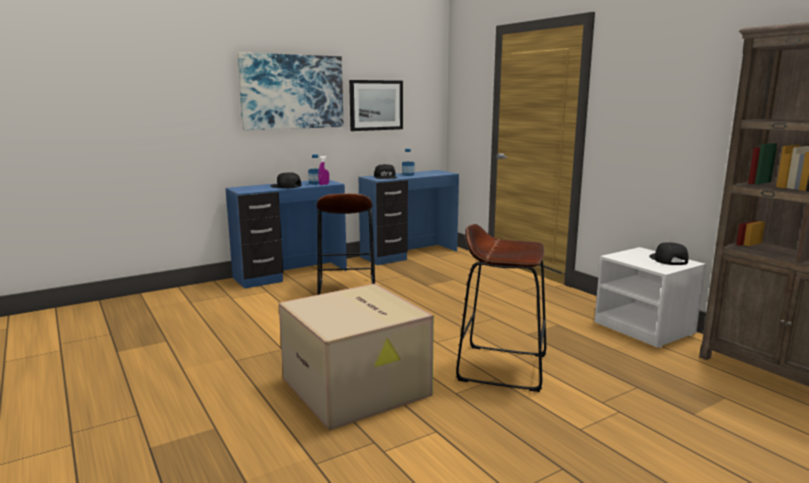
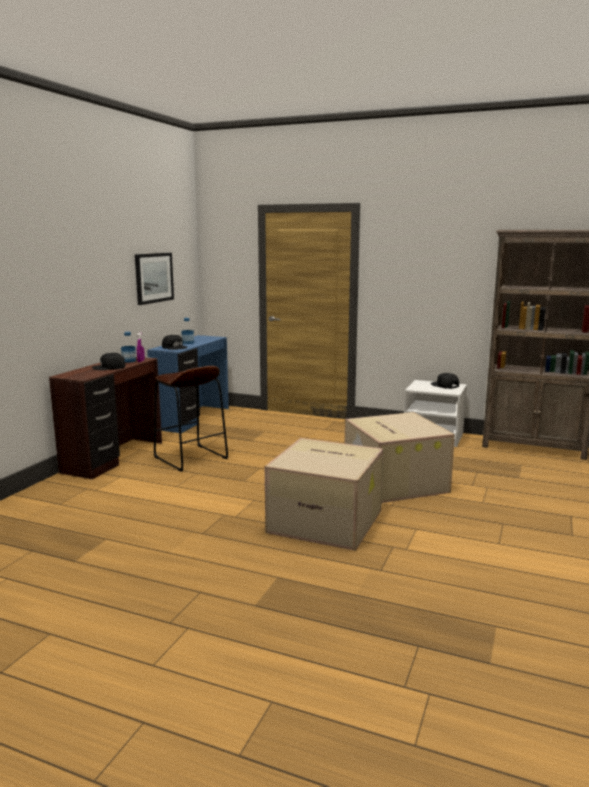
camera: 35 degrees left, 0 degrees up
(291, 274) = (115, 457): blue desk -> brown desk
(292, 92) = (94, 269): picture -> none
(502, 367) = (393, 482): brown stool -> cardboard box

